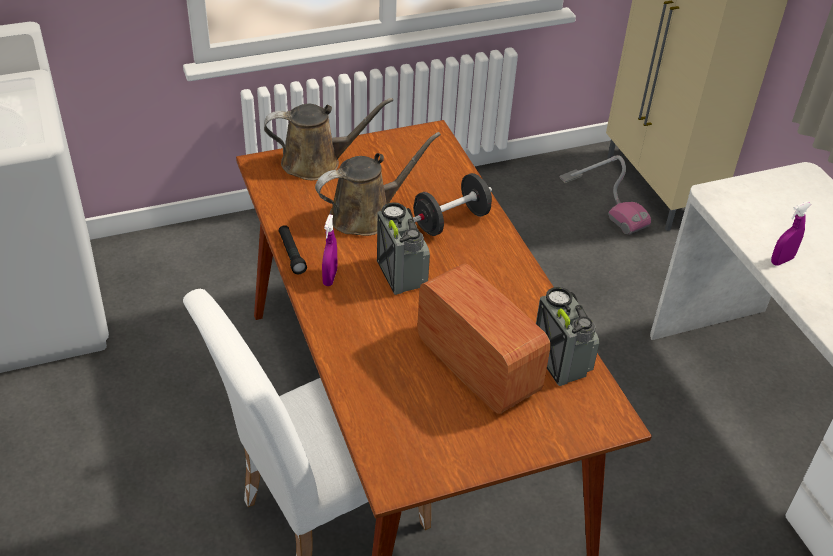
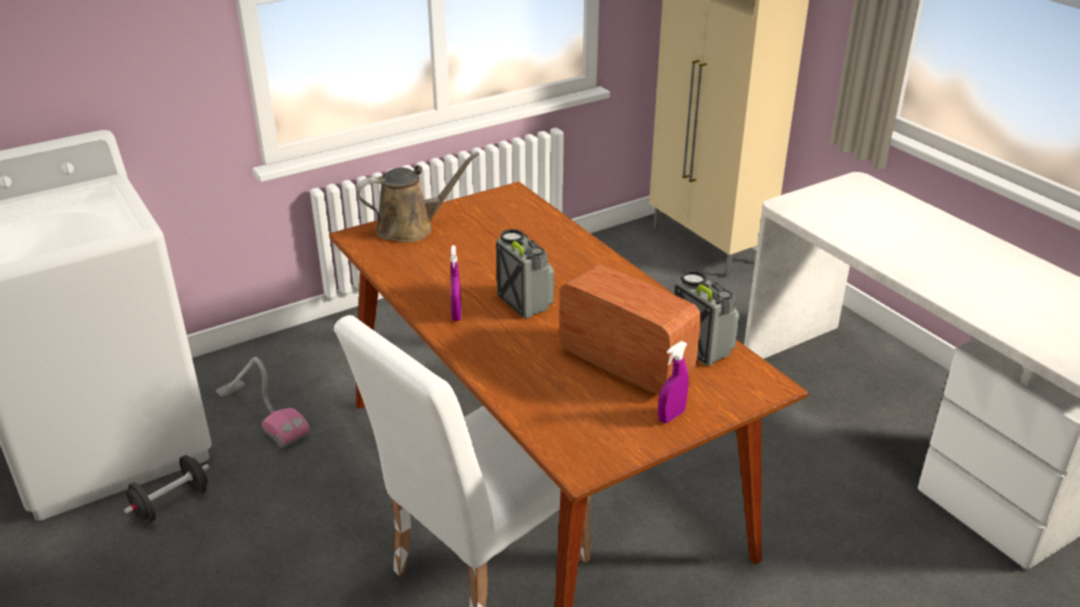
camera: 10 degrees left, 10 degrees down
(291, 254) = (412, 301): black flashlight -> none
(366, 215) = (473, 261): brown watering can -> none
(451, 221) = (556, 255): black dumbbell -> black dumbbell (172, 503)
(602, 203) = (661, 264): vacuum cleaner -> vacuum cleaner (262, 414)
(781, 260) = (865, 244): purple spray bottle -> purple spray bottle (671, 416)

